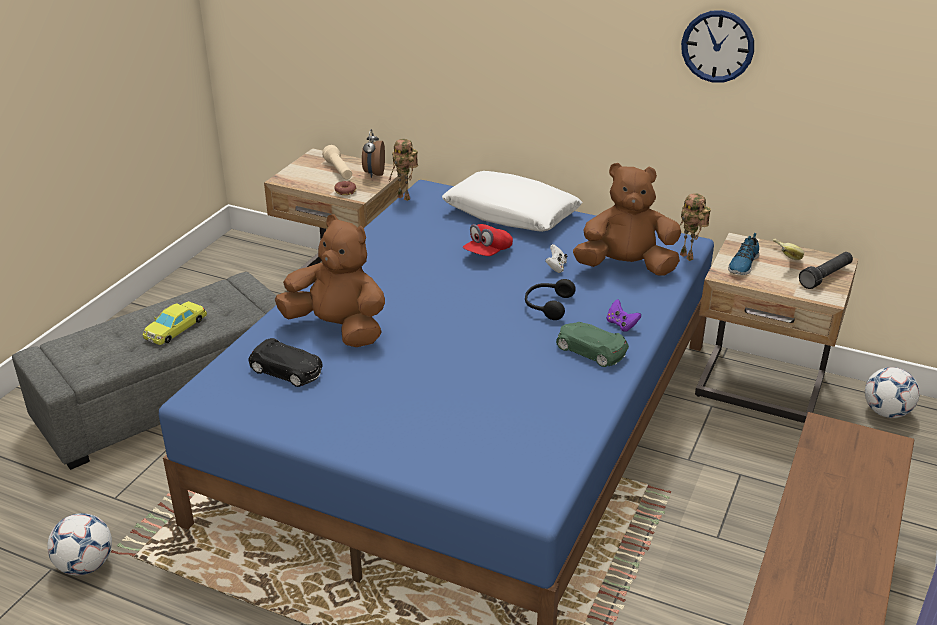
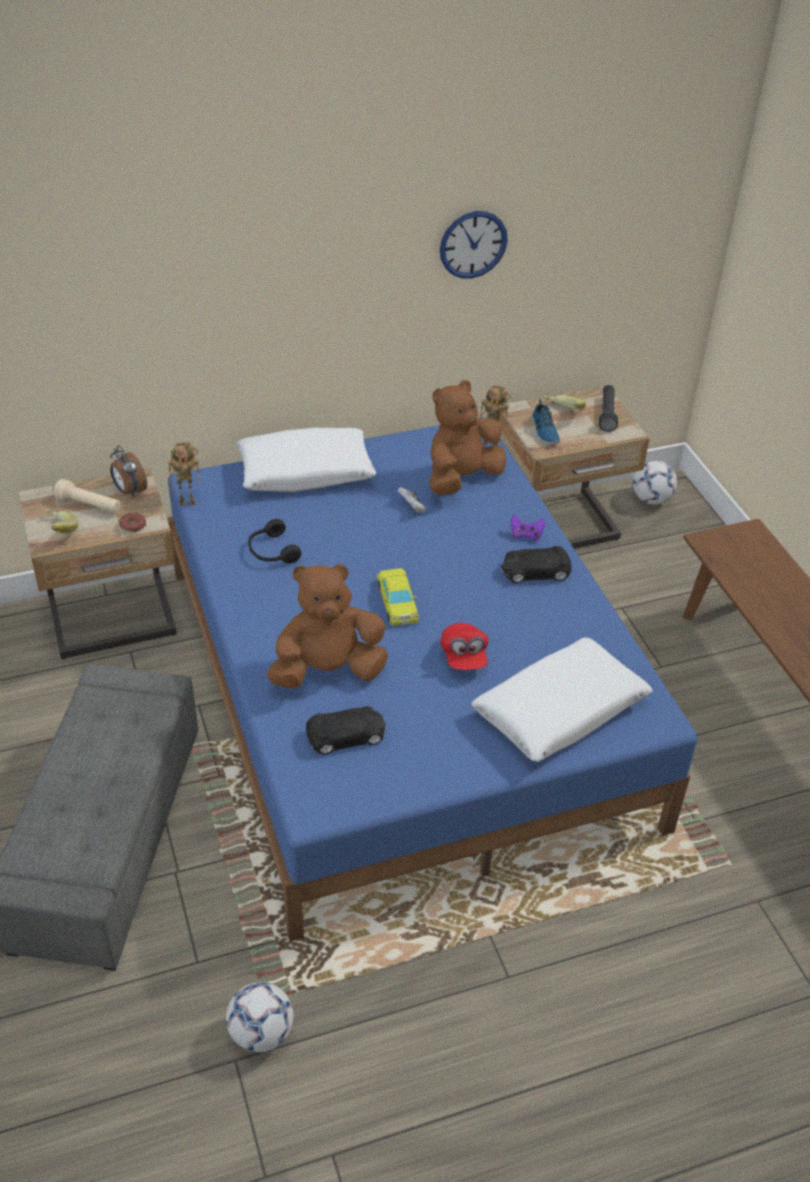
camera: 45 degrees left, 10 degrees up
(175, 328) = (113, 764): yellow toy car -> yellow toy car (397, 601)
(300, 176) = (58, 531): none -> banana
(460, 447) = (560, 711): none -> white pillow
(487, 253) = (341, 523): red cap -> red cap (463, 657)
(547, 305) = (454, 549): black headphones -> black headphones (271, 551)
(590, 350) = (535, 571): green toy car -> black toy car

